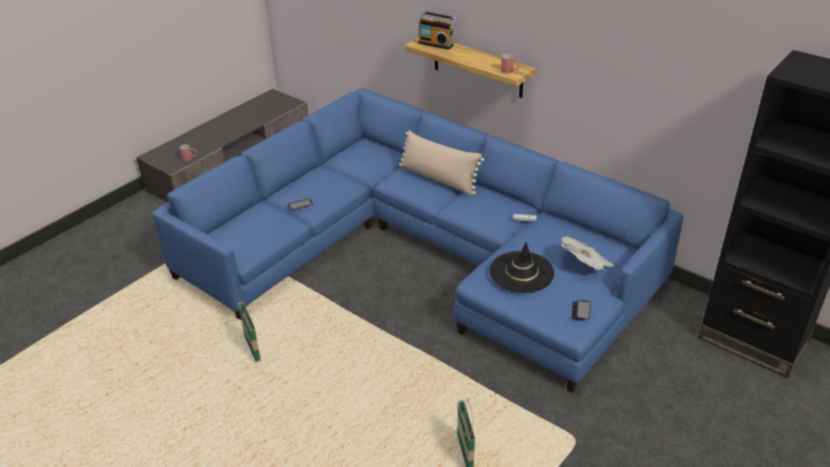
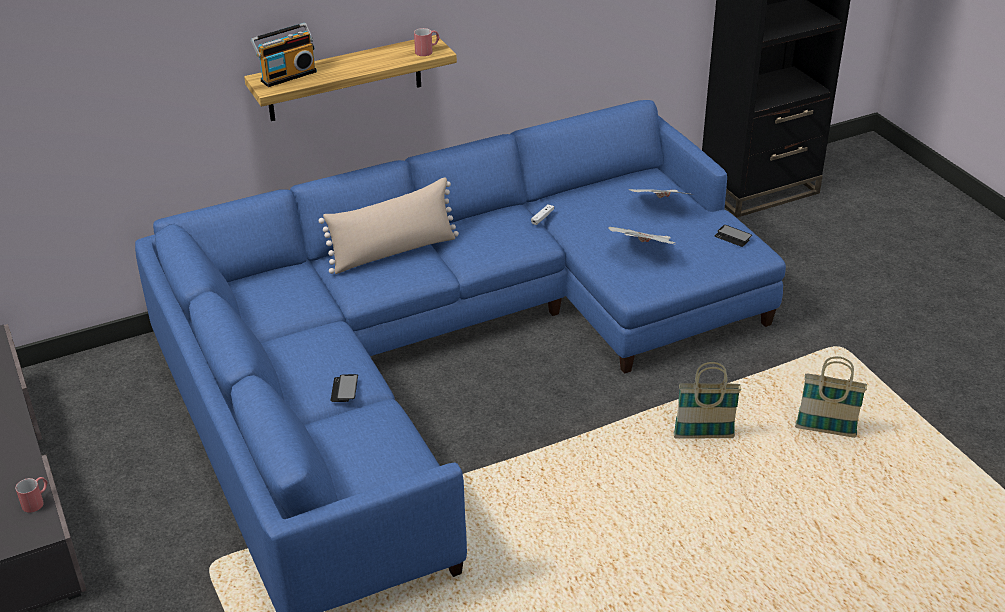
camera: 65 degrees left, 0 degrees up
(252, 349) = (534, 575): basket -> basket (703, 437)
(521, 272) = (644, 251): black hat -> newspaper

